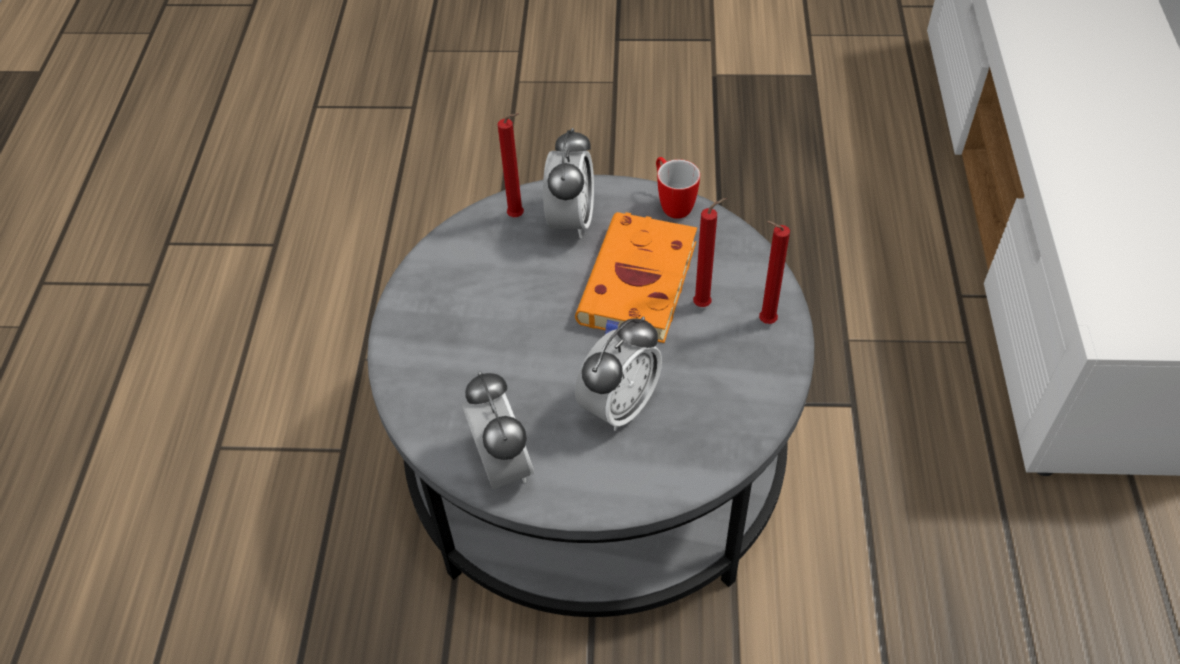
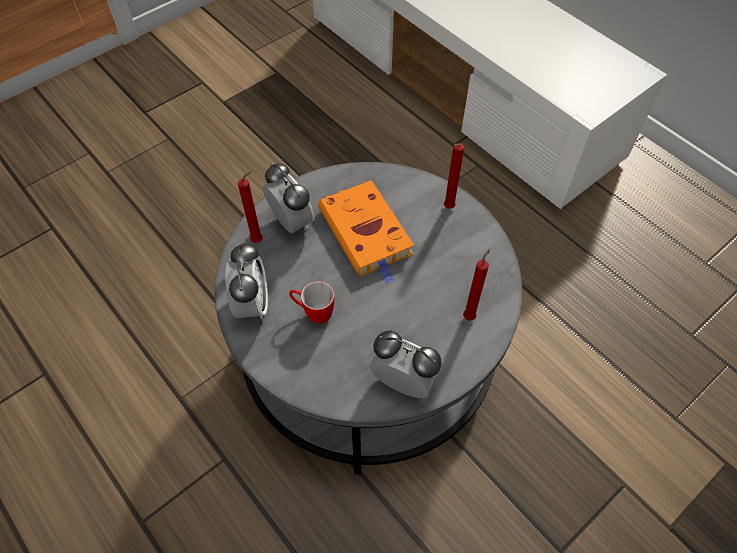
camera: 45 degrees left, 5 degrees up
(619, 405) = (426, 304): alarm clock -> alarm clock (252, 304)
(672, 204) = (336, 177): mug -> mug (313, 313)
(705, 304) = (410, 219): red candle -> red candle (470, 315)

